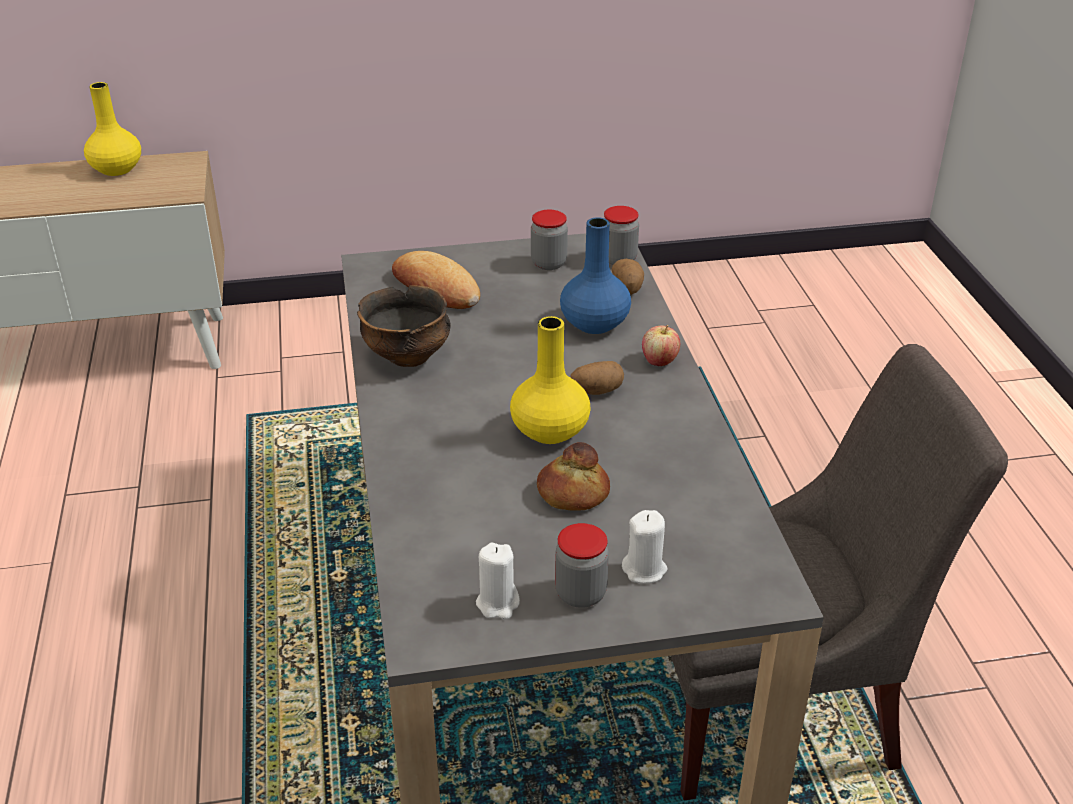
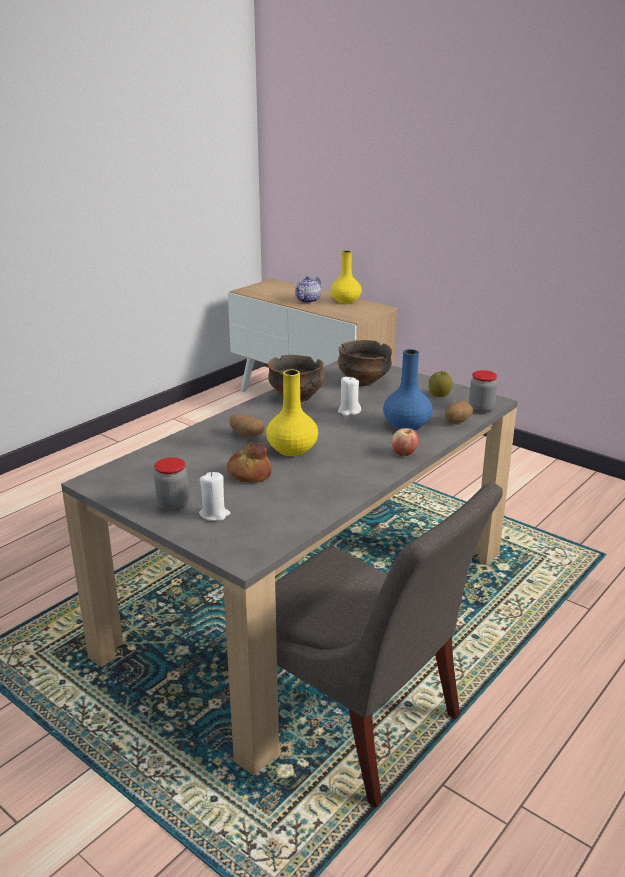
camera: 50 degrees right, 10 degrees down
(56, 191) = (308, 300): none -> teapot
(436, 289) = (363, 381): bread -> bowl
(498, 603) = (140, 488): white candle -> white candle (349, 411)
(548, 263) = (439, 395): jar -> apple
(596, 391) = (347, 448): potato -> potato (246, 435)

